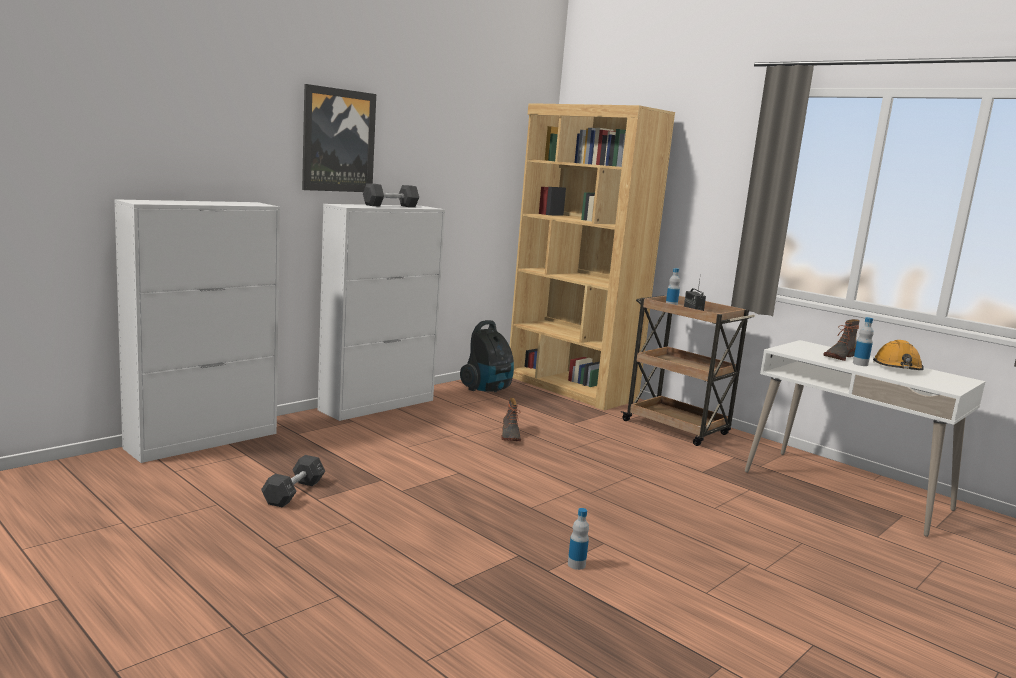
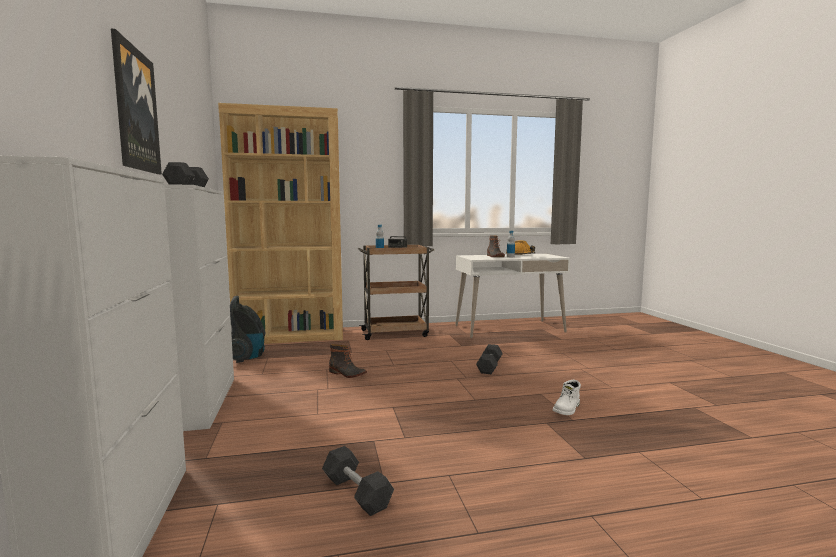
camera: 55 degrees left, 5 degrees down
(576, 564) = (567, 409): bottle -> white boot
(650, 500) = (489, 366): none -> black dumbbell

